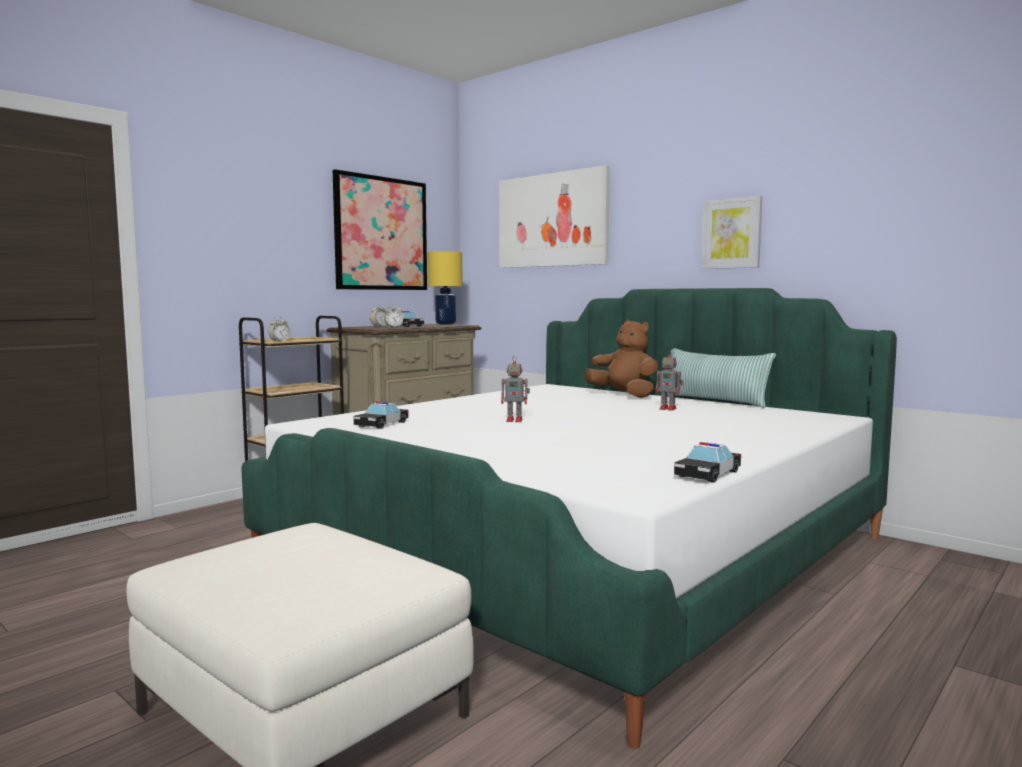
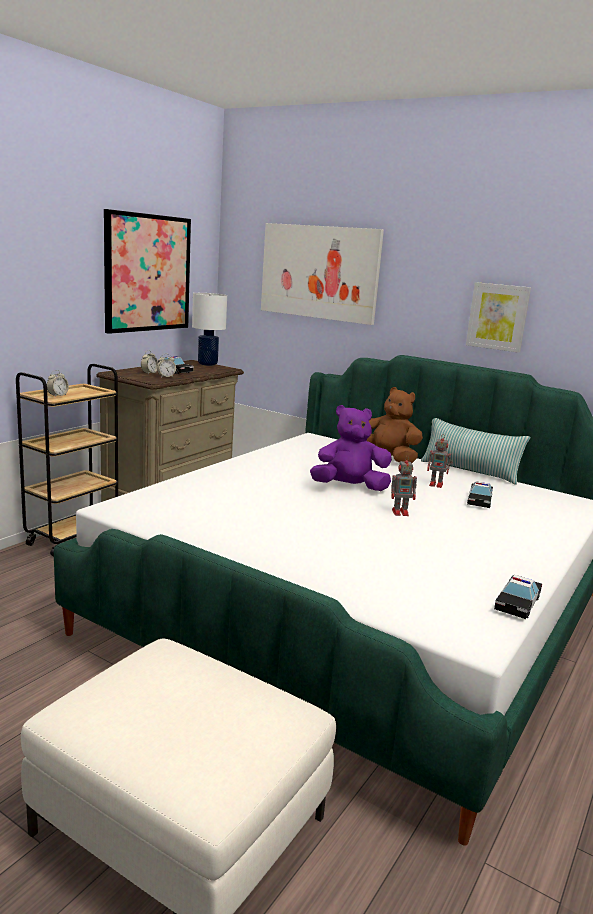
camera: 10 degrees left, 10 degrees up
(381, 424) = (191, 511): toy car -> toy car (479, 501)
(446, 324) = (207, 365): yellow table lamp -> white table lamp
(515, 420) = (312, 505): toy robot -> toy robot (401, 512)
(566, 411) = (349, 487): none -> purple plush toy

